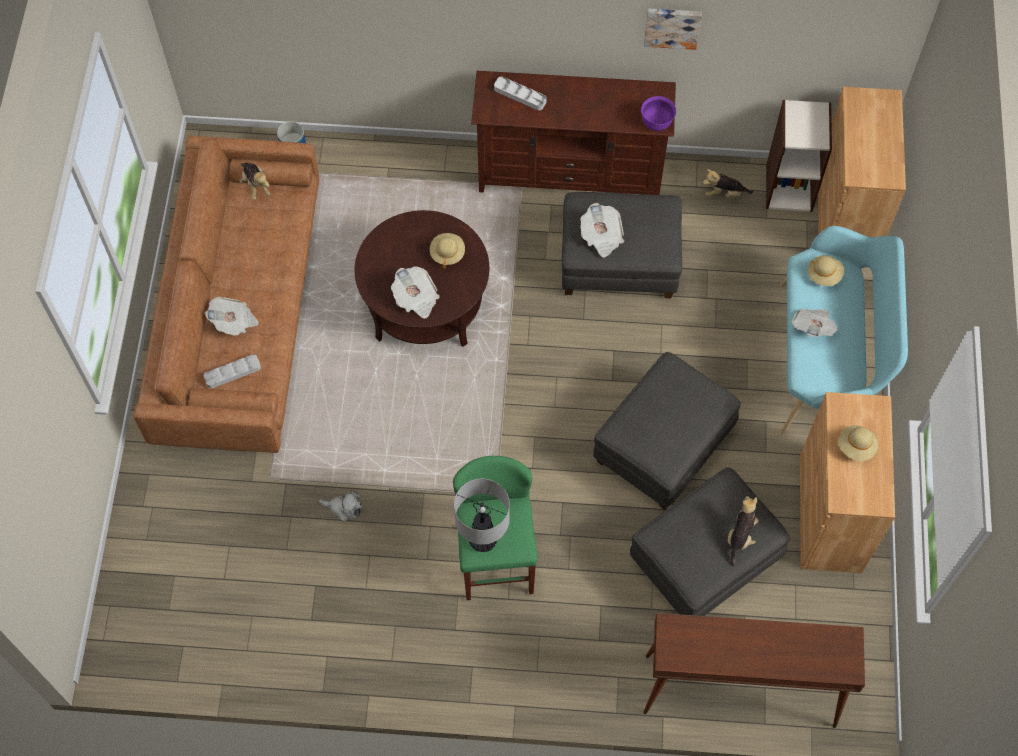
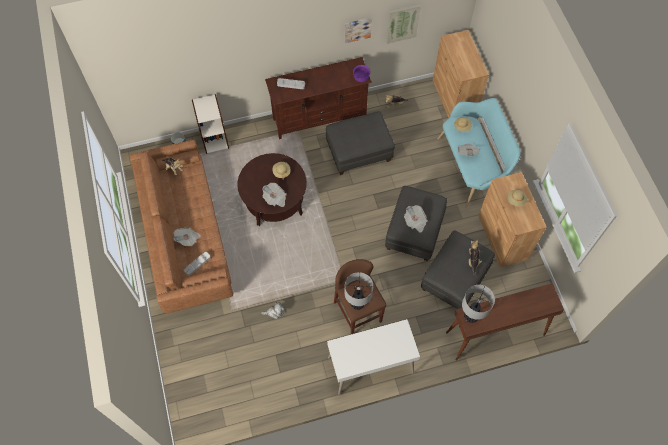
camera: 20 degrees left, 0 degrees up
(480, 667) = (370, 365): none -> white desk
(496, 560) = (357, 312): green stool -> brown stool
(601, 237) = (351, 141): newspaper -> newspaper (415, 221)
(679, 634) = (471, 316): none -> table lamp
(766, 40) = (402, 23): none -> picture
(789, 187) = (423, 92): bookcase -> bookcase (215, 140)

